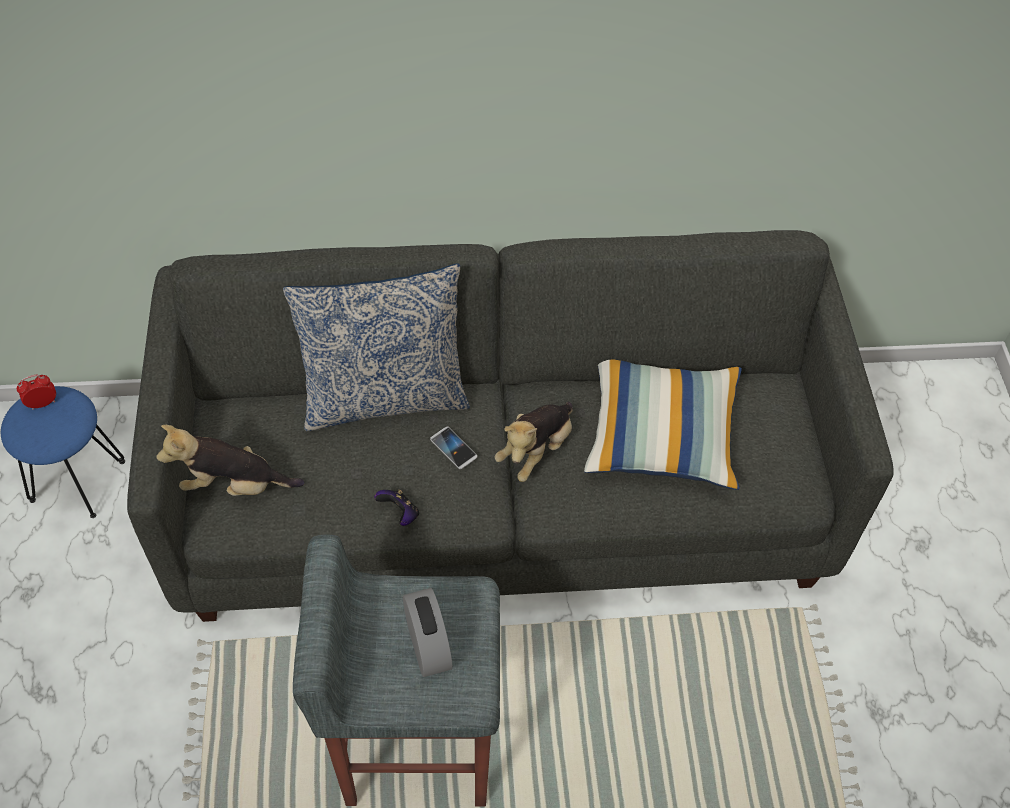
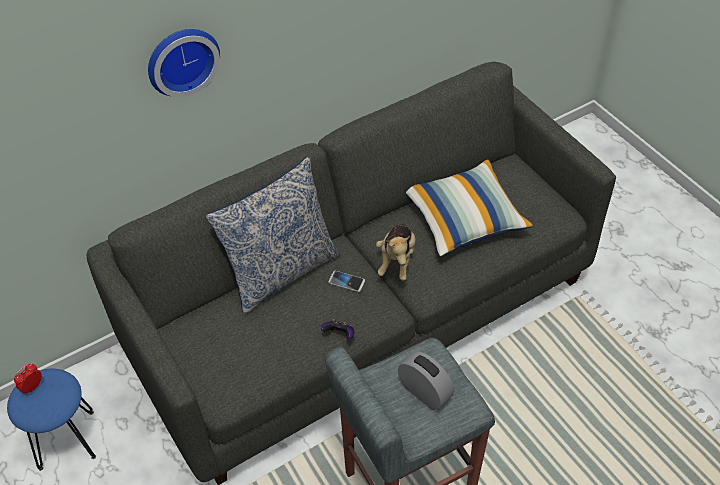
camera: 25 degrees left, 5 degrees down
(234, 485) = (220, 368): plush toy -> none
(326, 71) = (181, 59): none -> wall clock

